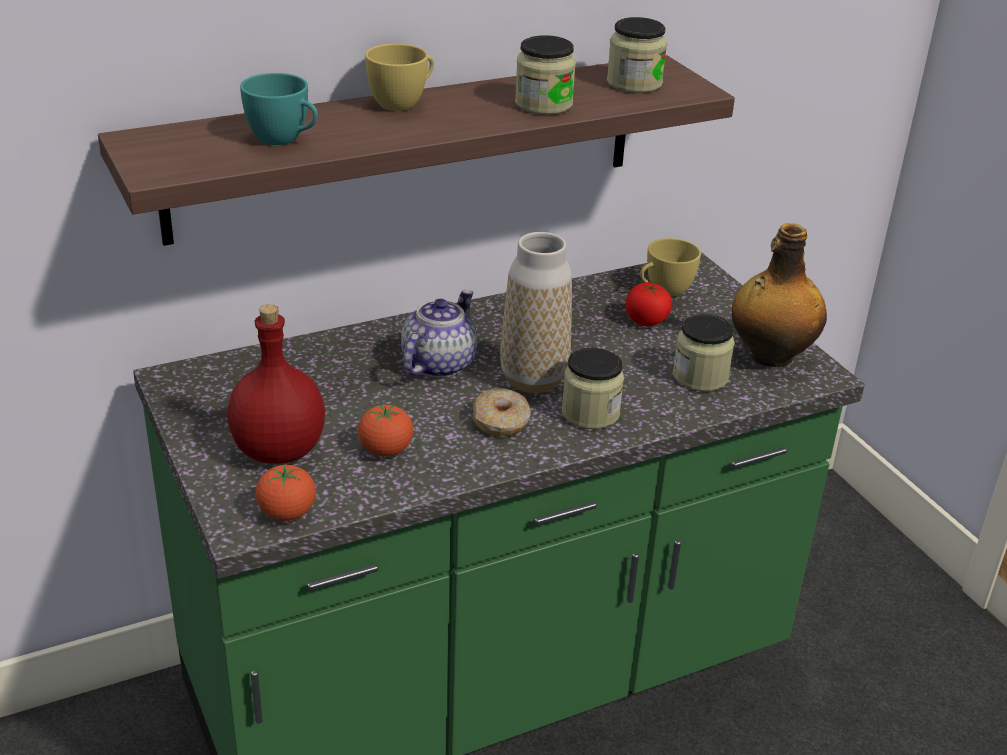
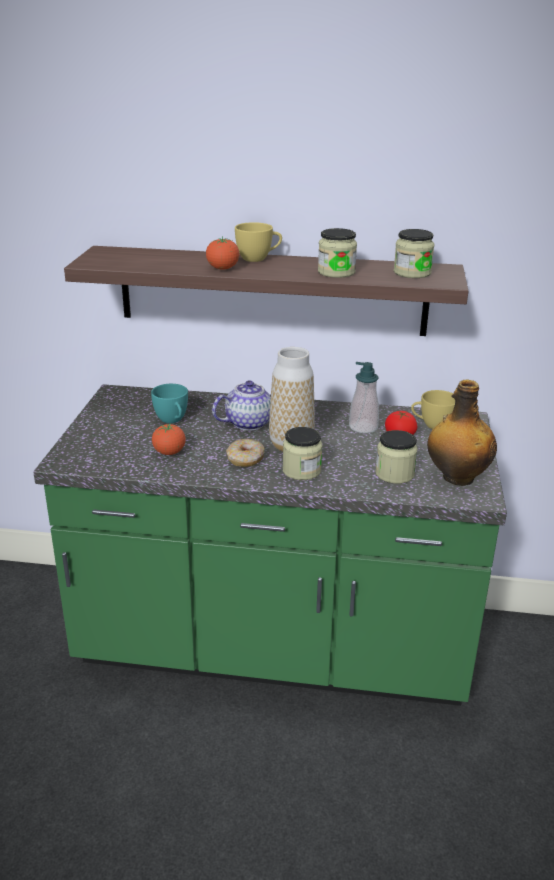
camera: 35 degrees right, 5 degrees down
(278, 451) = (119, 436): red bottle -> none
(284, 140) = (169, 262): turquoise cup -> turquoise cup (172, 420)
(287, 513) = (87, 463): tomato -> tomato (223, 269)
(589, 321) = (363, 427): none -> soap dispenser

